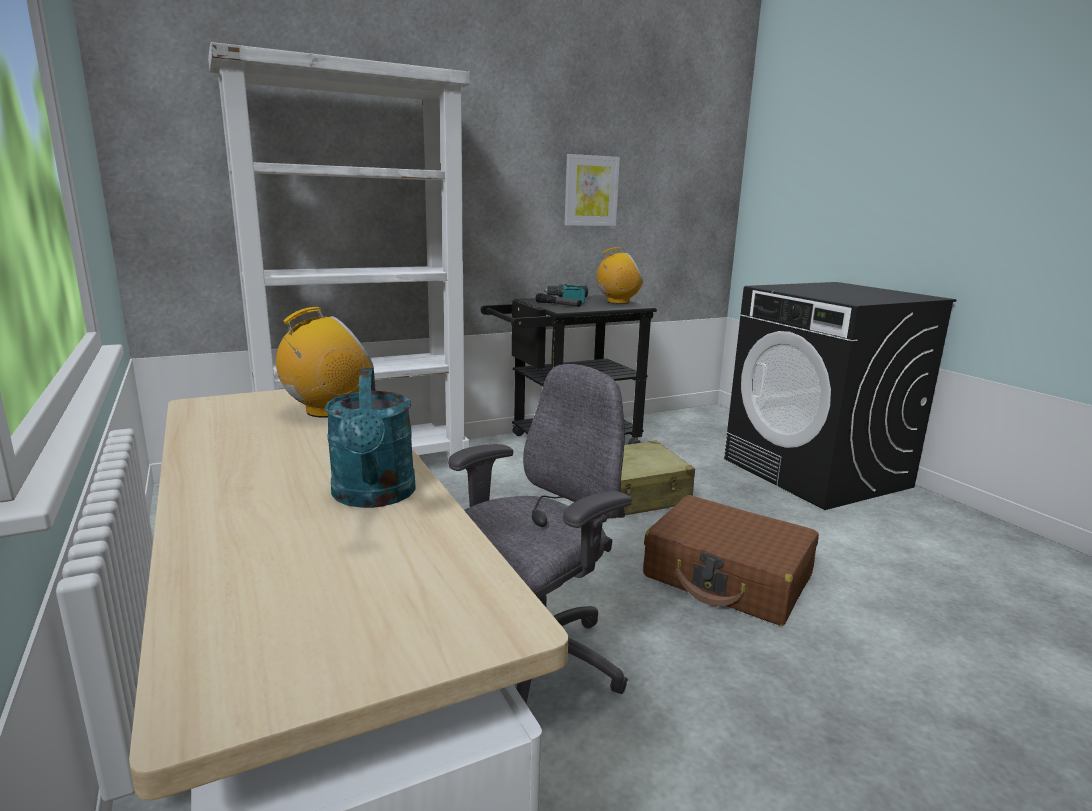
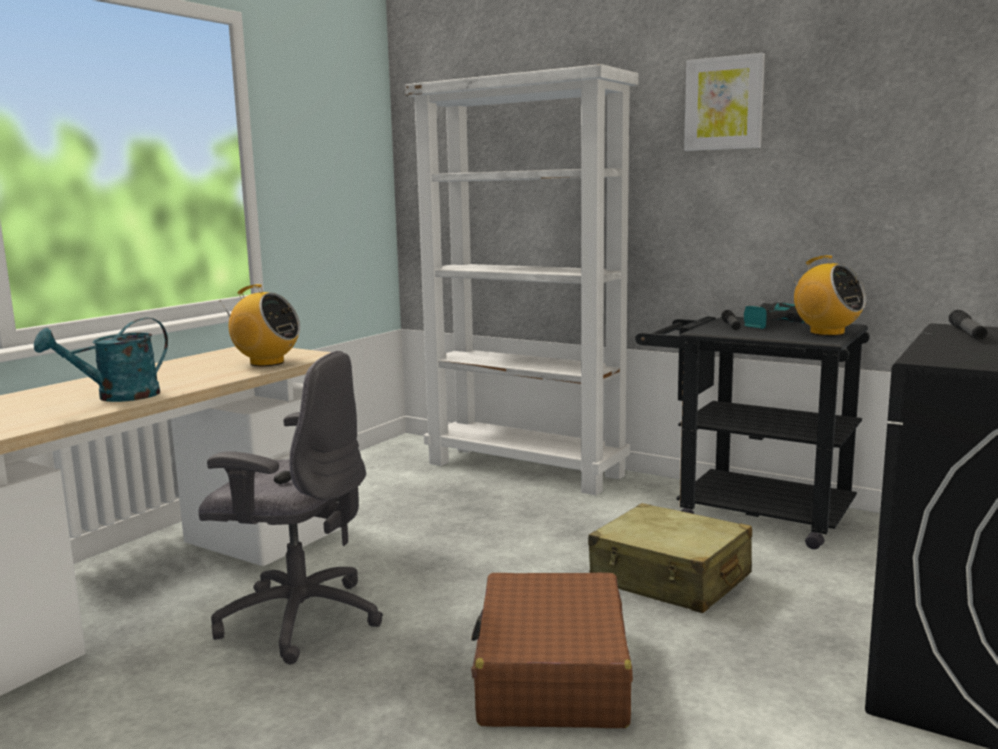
camera: 60 degrees right, 5 degrees down
(590, 191) = (846, 177): picture -> picture (724, 103)
(786, 288) = (967, 333): none -> flashlight

